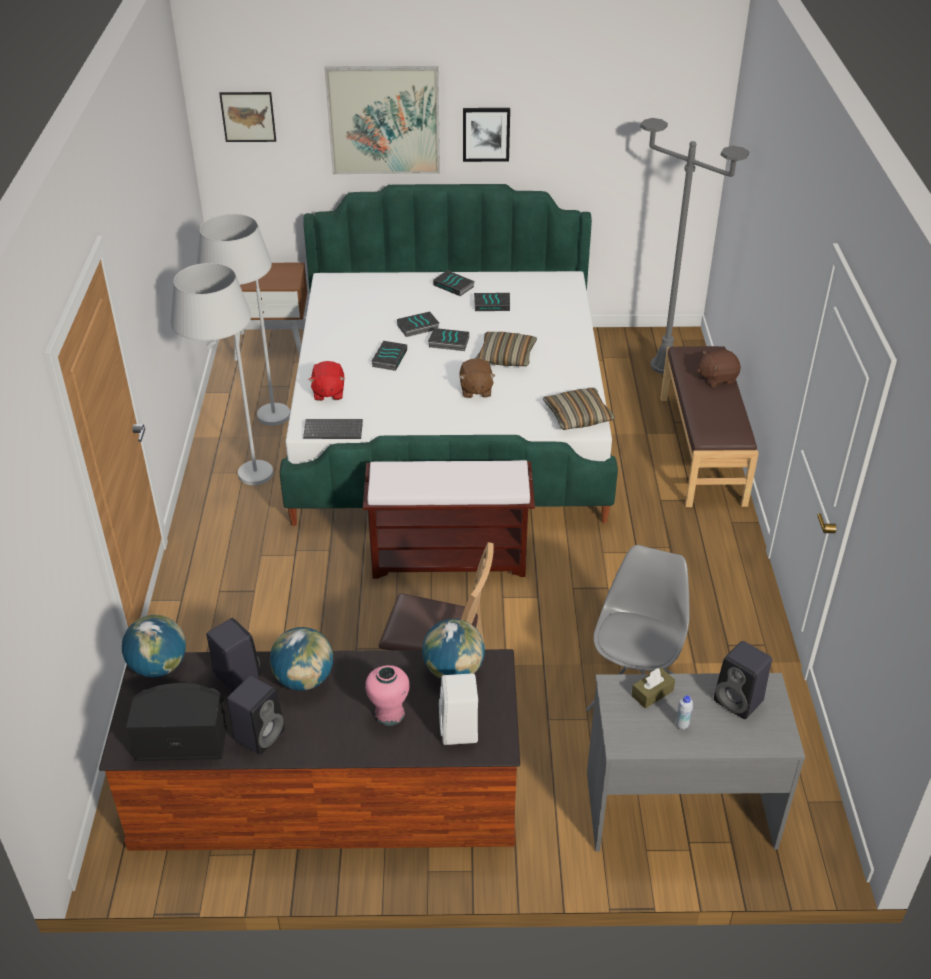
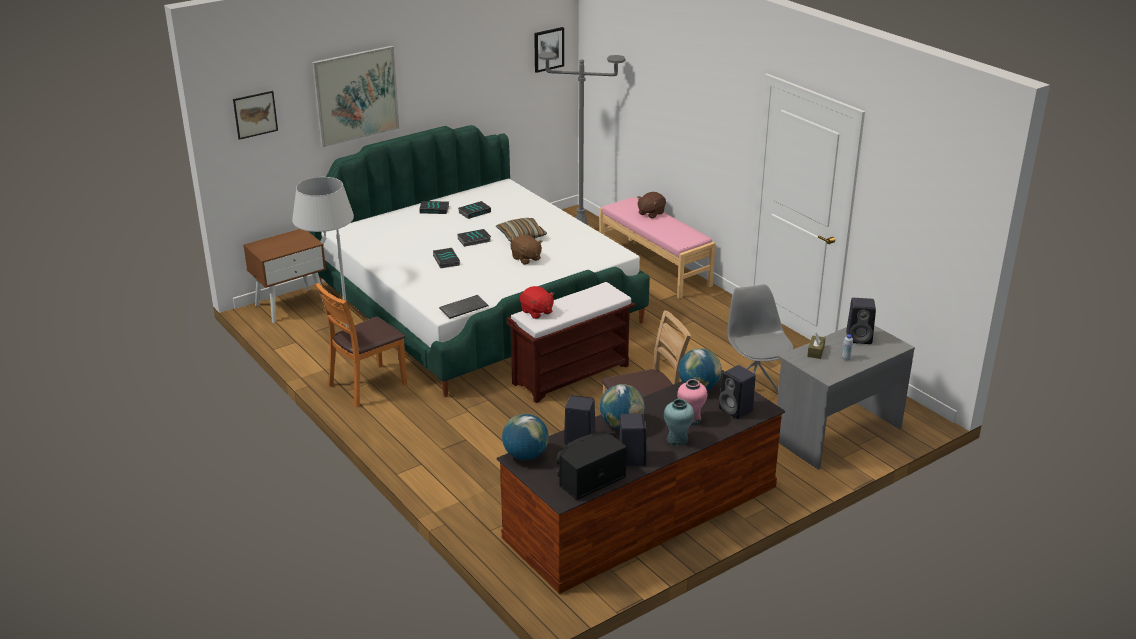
camera: 35 degrees left, 10 degrees down
(236, 475) = (367, 385): white floor lamp -> orange chair
(328, 393) = (430, 291): red plush toy -> red plush toy (536, 312)
(340, 737) = (677, 439): none -> turquoise vase
(418, 327) = (441, 238): book -> none
(459, 731) = (737, 410): white speaker -> black speaker
(486, 134) = (427, 90): picture -> picture (548, 49)
(578, 416) = (606, 251): pillow -> none
(702, 449) = (654, 267): brown bench -> pink bench

